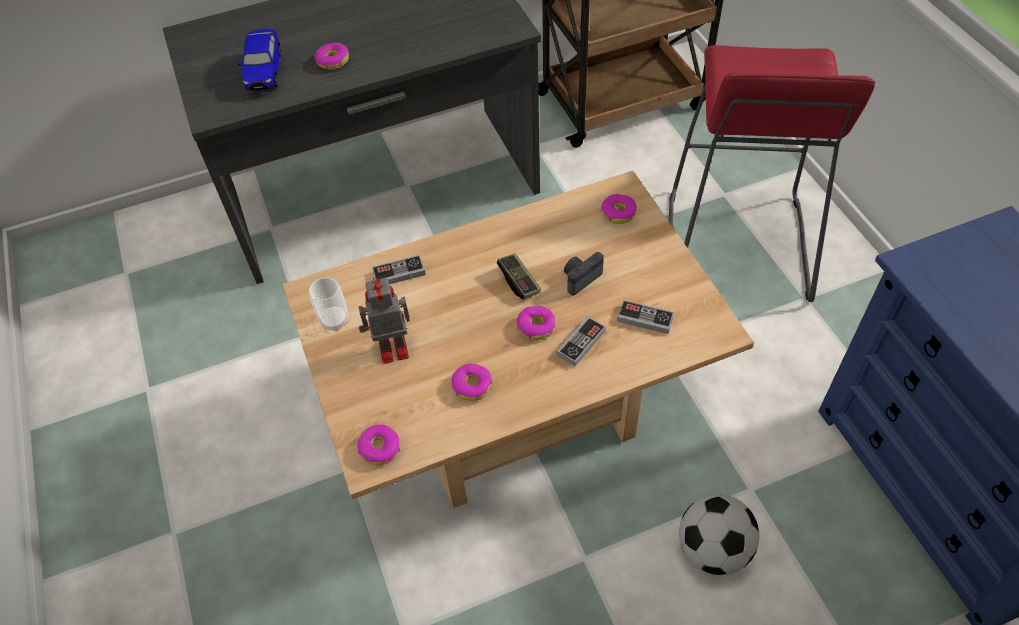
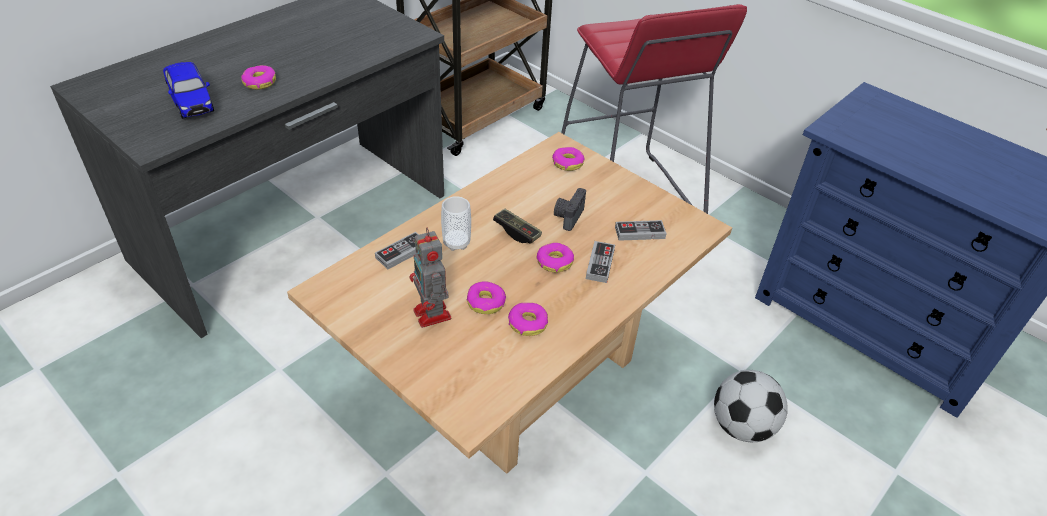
camera: 30 degrees left, 10 degrees down
(334, 320) = (361, 308): cup -> cup (456, 243)
(380, 448) = (474, 402): donut -> donut (486, 302)
(391, 349) = (433, 315): toy robot -> toy robot turned 75 degrees counterclockwise

